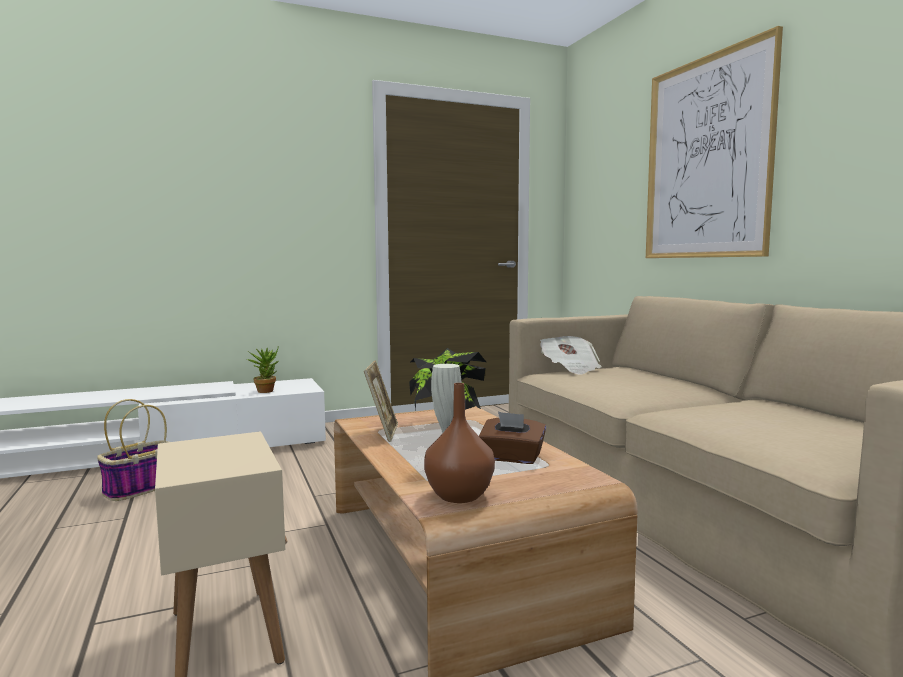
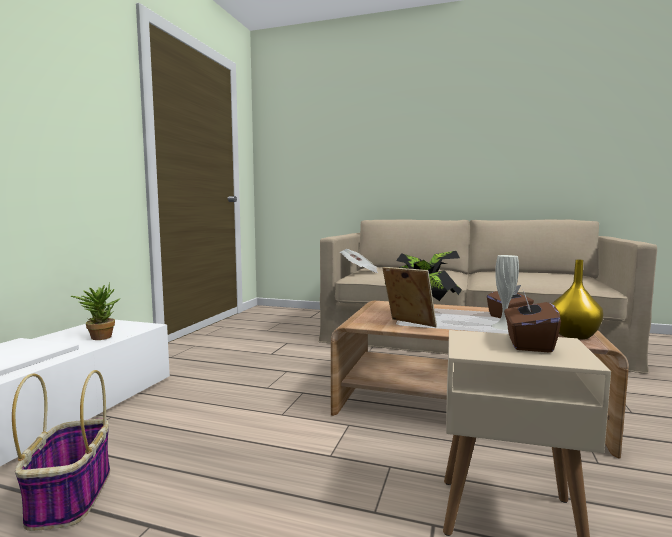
camera: 50 degrees left, 0 degrees up
(229, 456) = (528, 344): none -> brown tissue box
(461, 496) = (574, 335): brown vase -> yellow vase
(706, 158) = (396, 134): picture -> none

